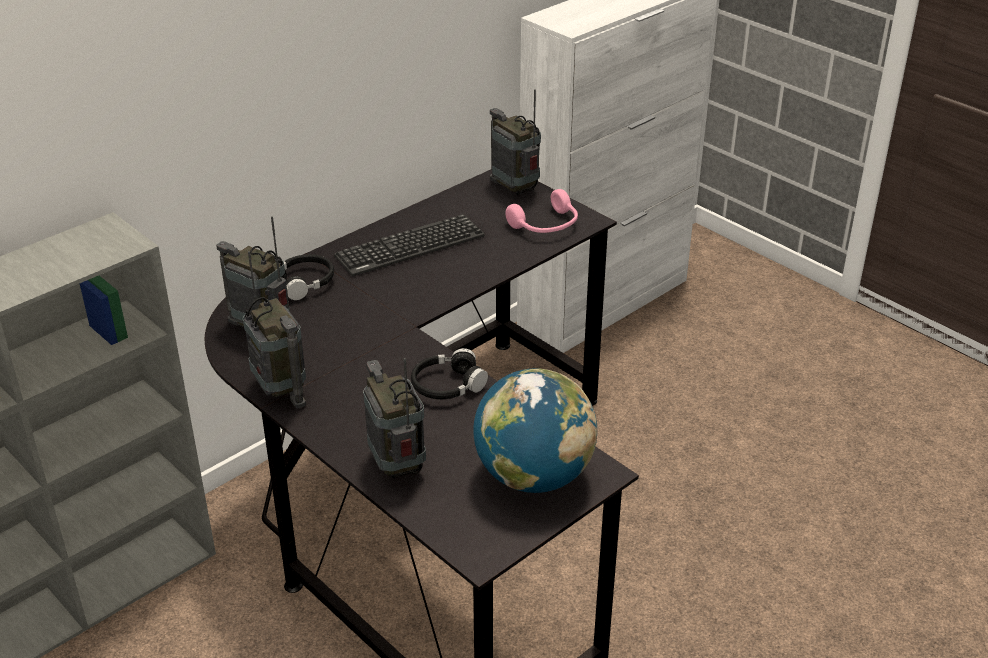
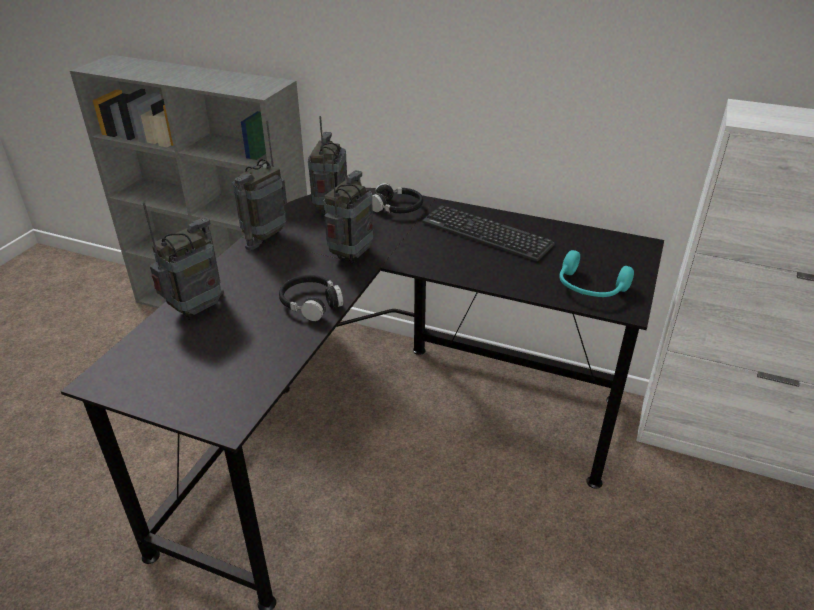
camera: 65 degrees right, 0 degrees up
(515, 189) = (629, 256): radio -> radio (351, 255)
(533, 476) = (209, 382): globe -> none
(546, 226) = (589, 288): pink headphones -> turquoise headphones

